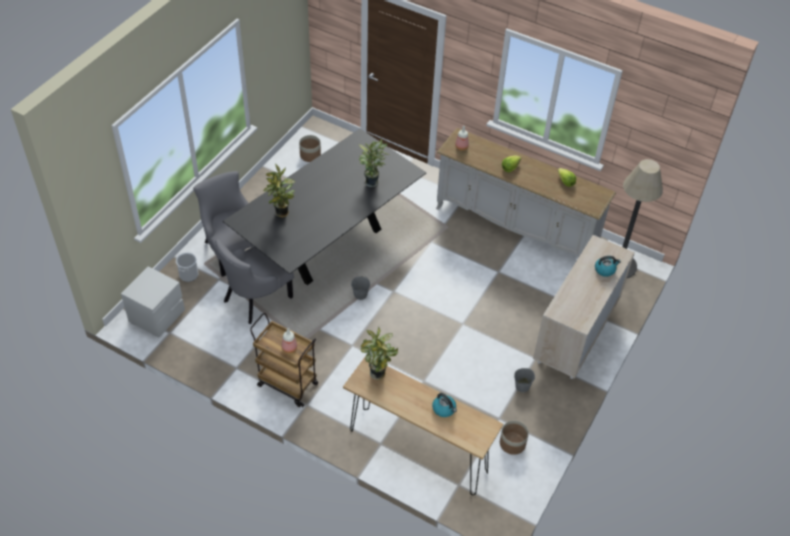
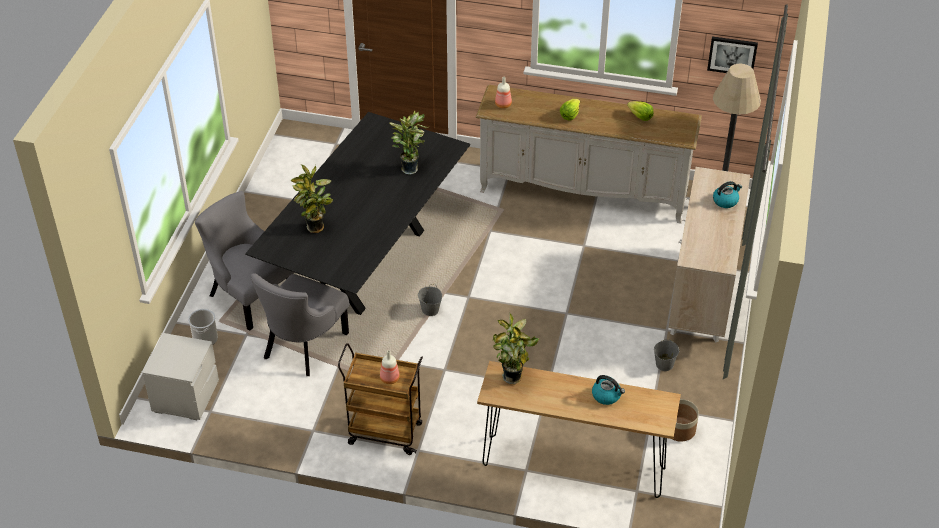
camera: 15 degrees left, 5 degrees down
(310, 155) = (299, 165): planter -> none
(649, 150) = (732, 55): none -> picture

